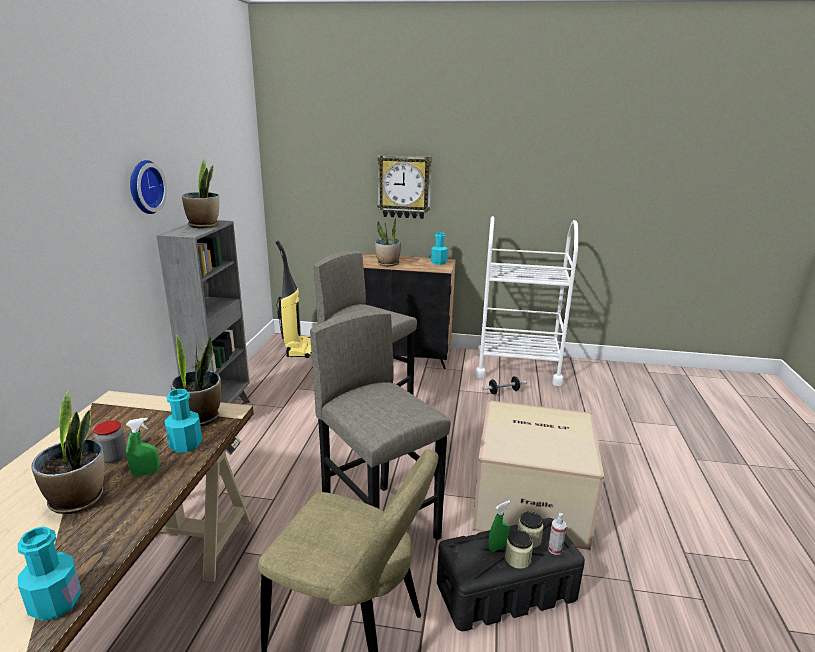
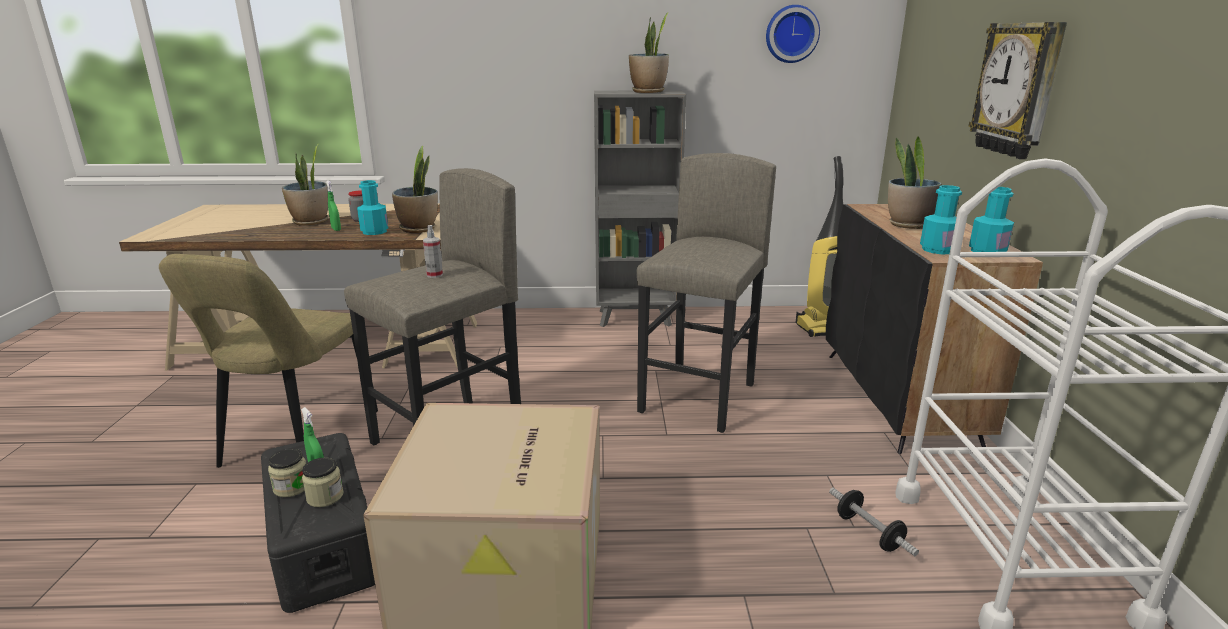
camera: 80 degrees right, 0 degrees up
(55, 603) = (207, 235): turquoise bottle -> turquoise bottle (938, 250)
(144, 187) = (602, 39): wall clock -> wall clock (791, 34)
(555, 549) = (298, 520): spray bottle -> spray bottle (434, 275)

